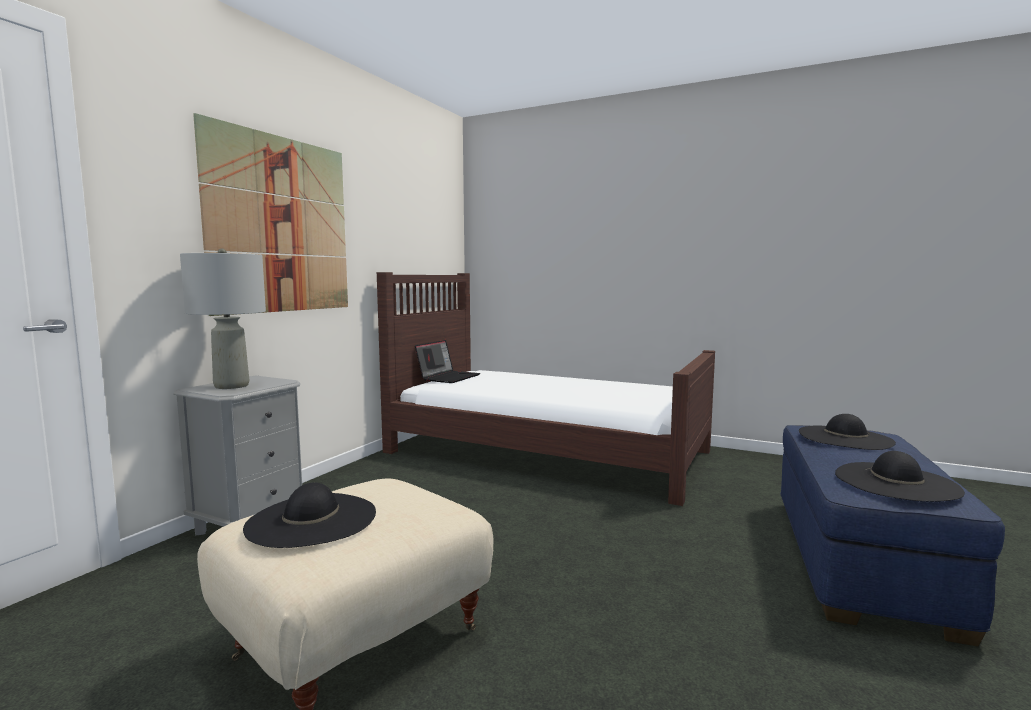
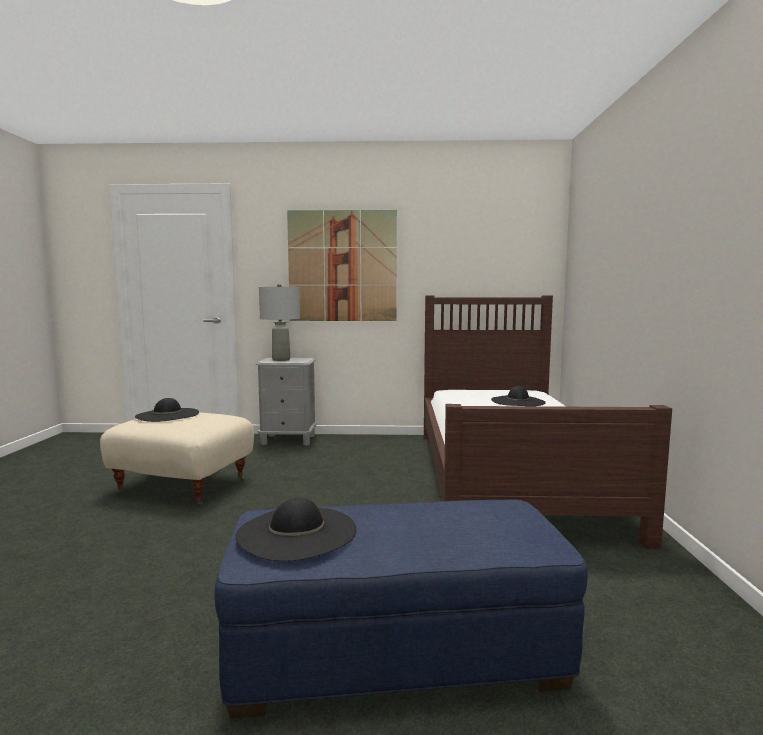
camera: 65 degrees right, 0 degrees up
(448, 377) = (484, 389): laptop -> none
(845, 437) = (465, 518): black hat -> black hat (517, 401)

